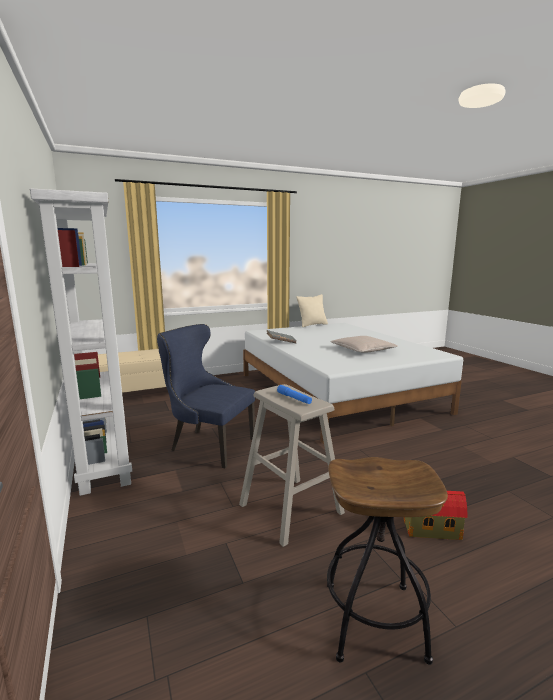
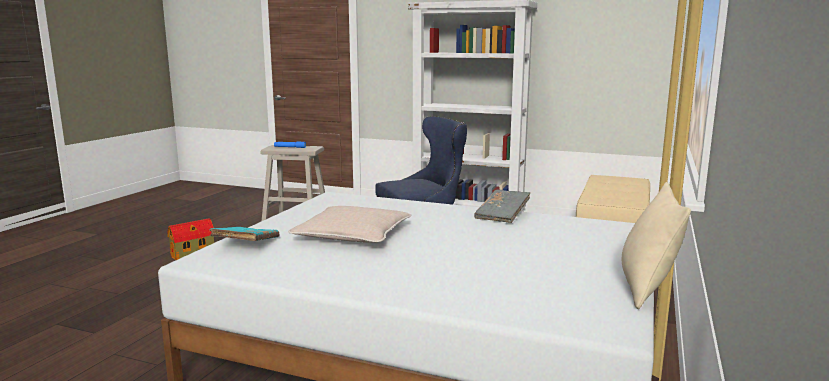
camera: 135 degrees right, 0 degrees up
(373, 619) = (216, 225): brown stool -> none
(418, 355) = (246, 244): none -> turquoise book

